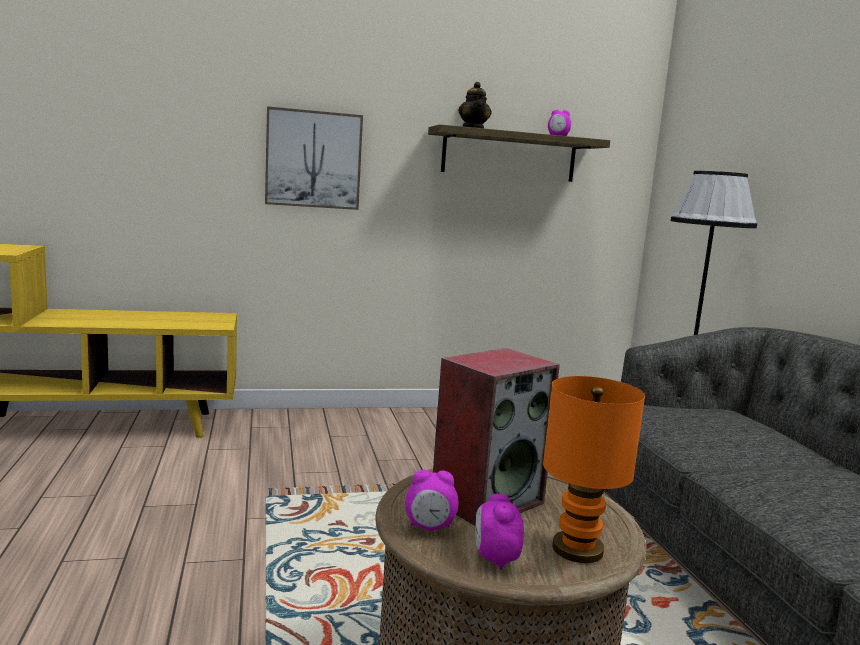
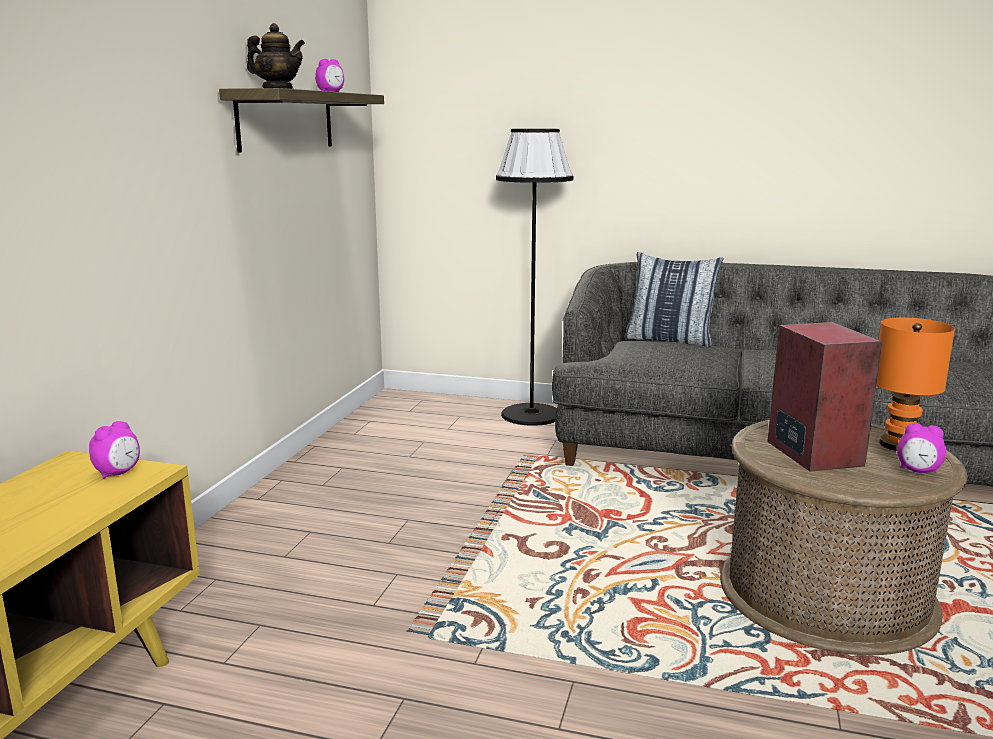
camera: 60 degrees left, 5 degrees up
(313, 159) = (111, 156): picture -> none
(429, 527) = (867, 481): alarm clock -> alarm clock (118, 473)
(766, 423) = (670, 340): none -> pillow

